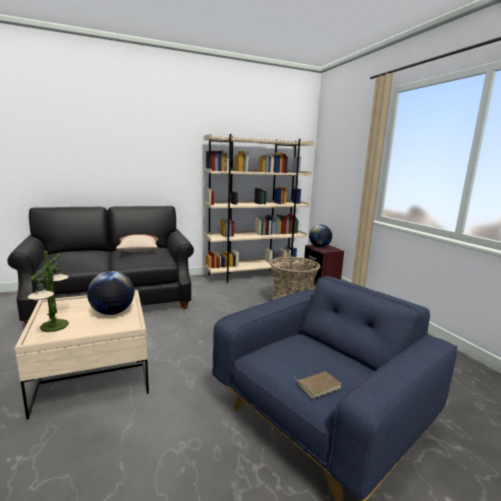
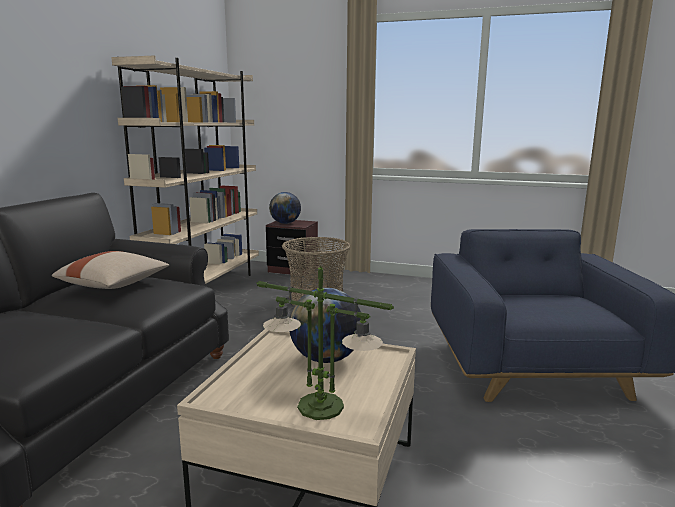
camera: 50 degrees left, 0 degrees up
(318, 385) = (592, 314): brown book -> none

